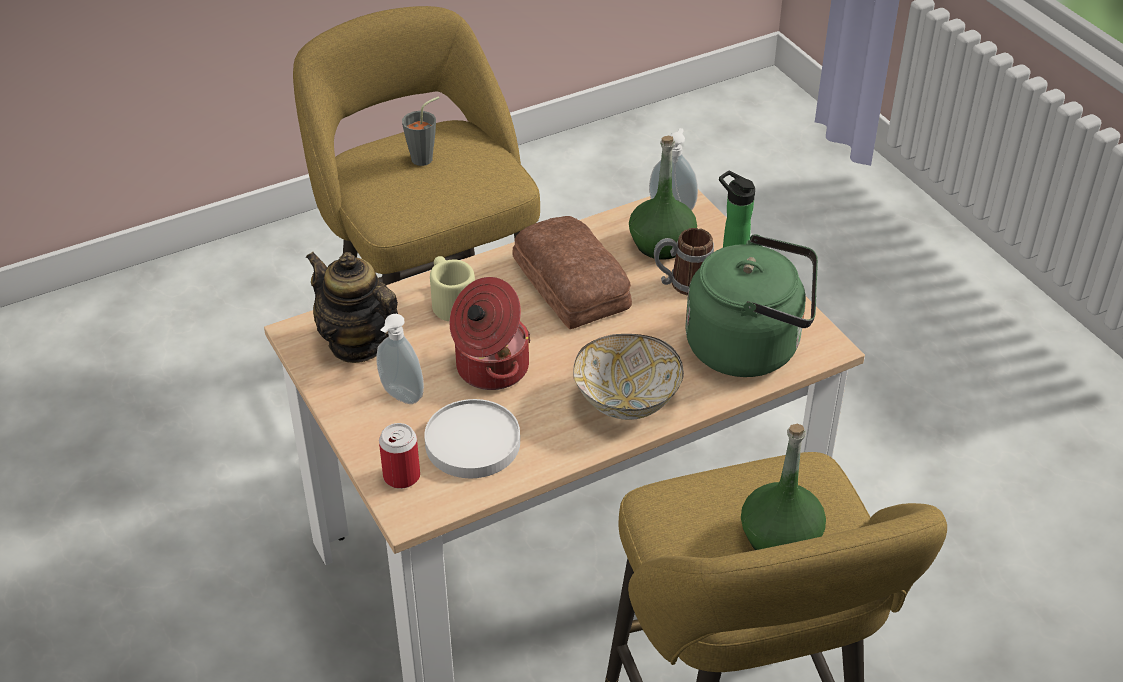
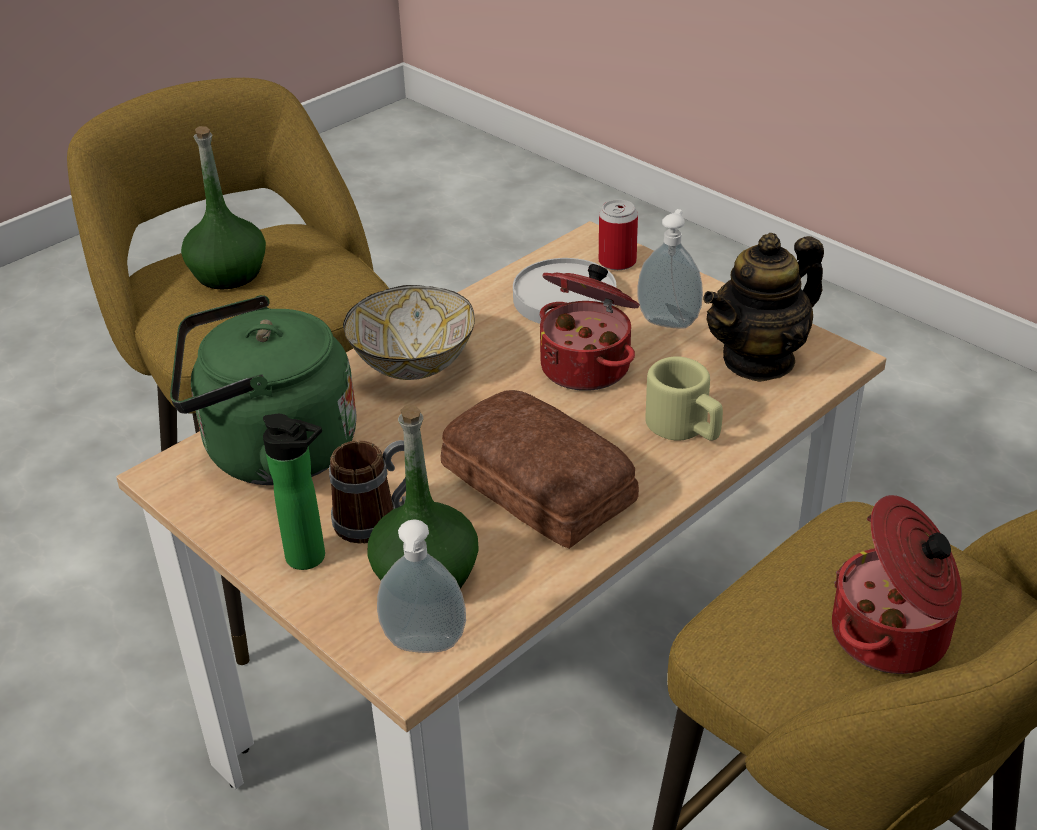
camera: 165 degrees right, 5 degrees down
(358, 344) = (759, 360): teapot -> teapot turned 120 degrees clockwise
(426, 157) = (892, 636): grey cup -> cooking pot

